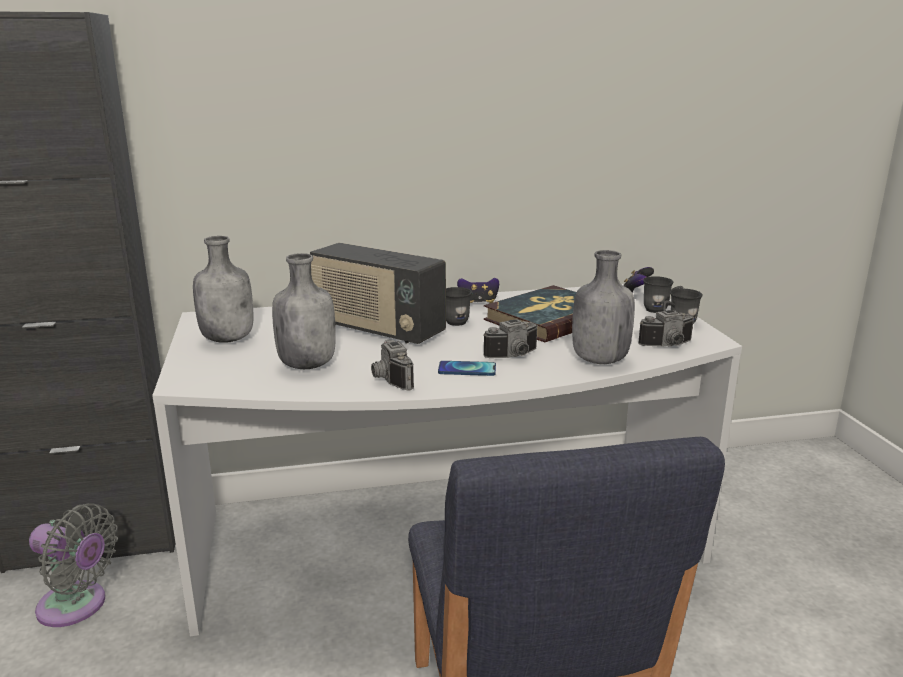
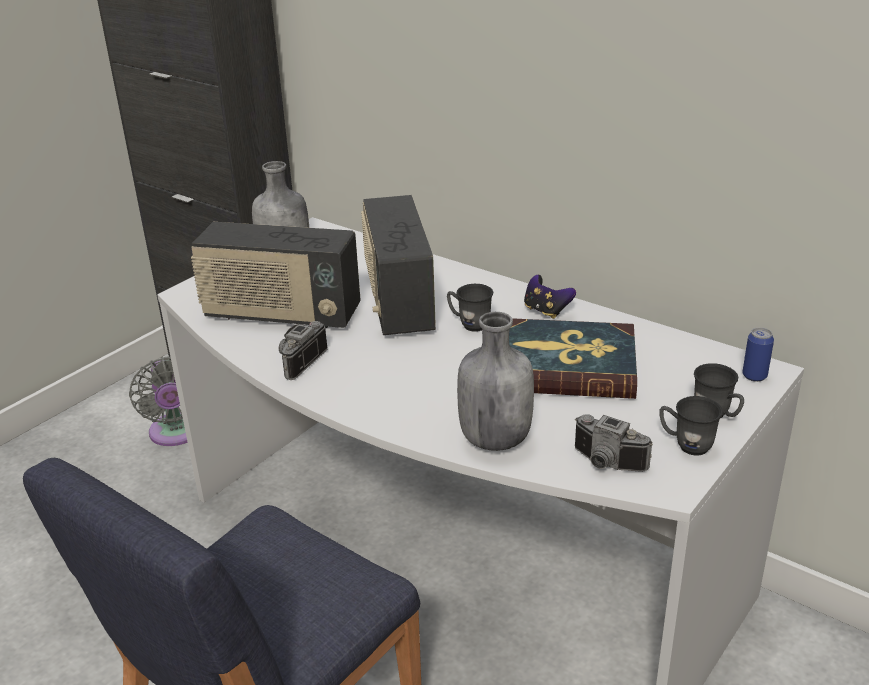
camera: 50 degrees right, 10 degrees up
(307, 364) = (281, 315): grey bottle -> radio
(467, 369) = (369, 384): phone -> none
(515, 356) = (436, 391): camera -> none
(636, 291) = (754, 376): game controller -> can

